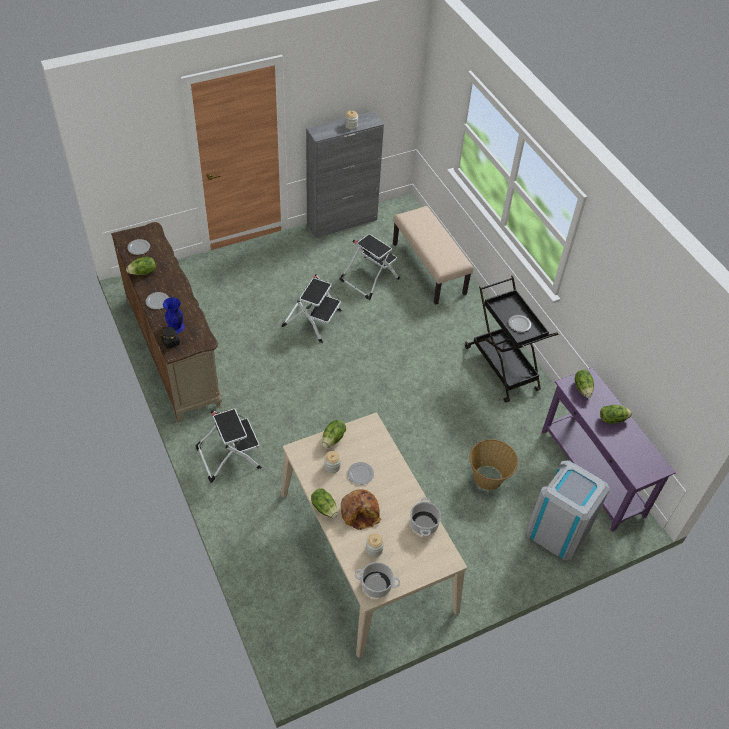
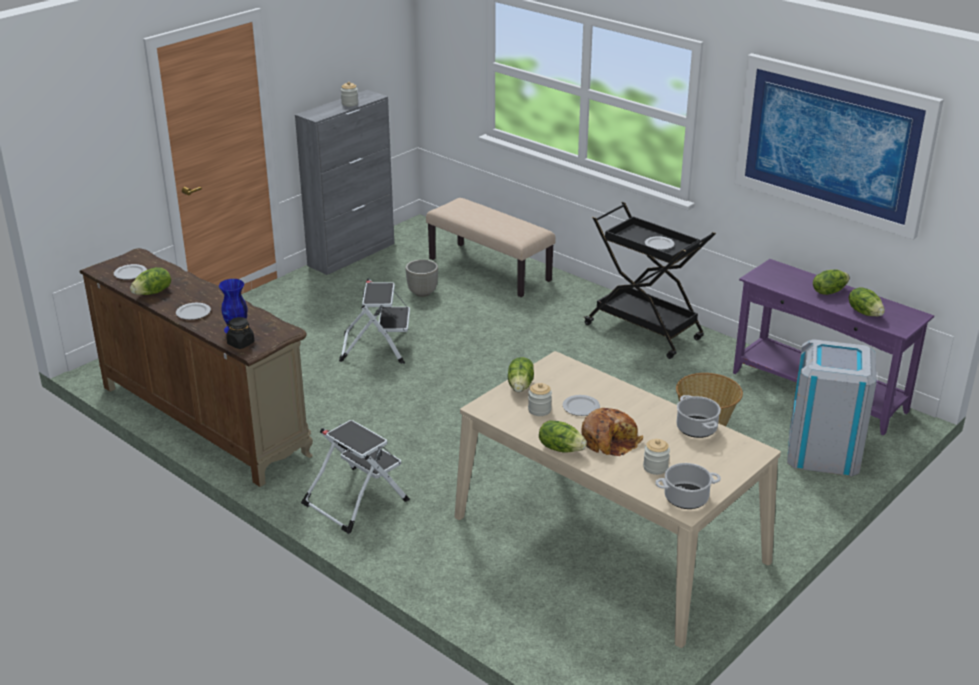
camera: 20 degrees left, 20 degrees down
(369, 277) = (422, 293): step ladder -> grey planter
(583, 388) = (775, 276): lettuce -> lettuce (865, 312)
(646, 321) = (833, 143): none -> picture

